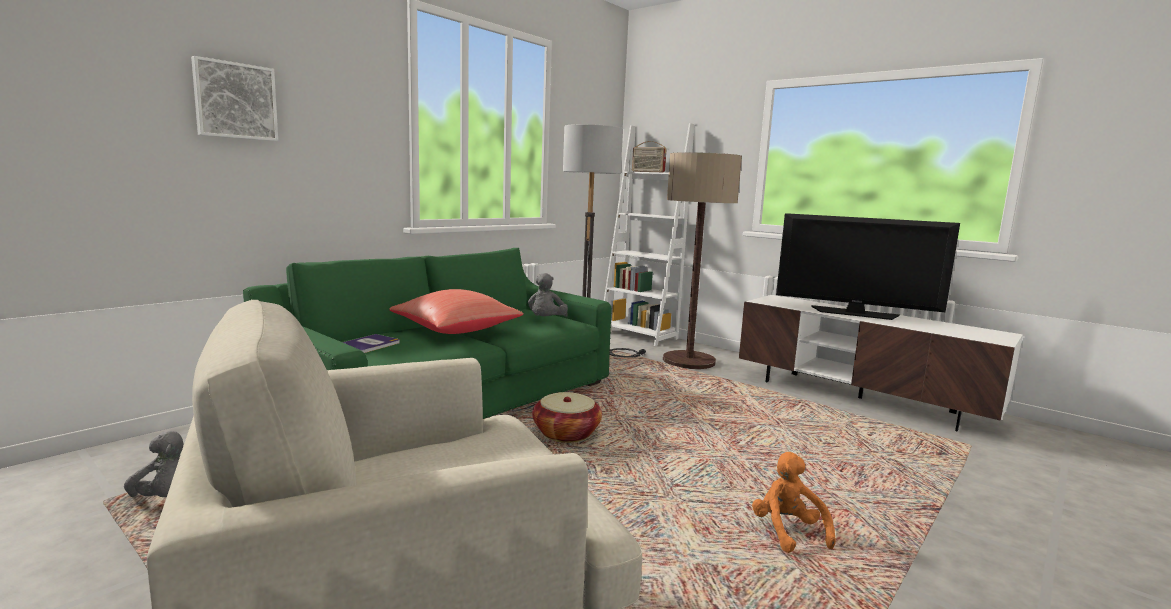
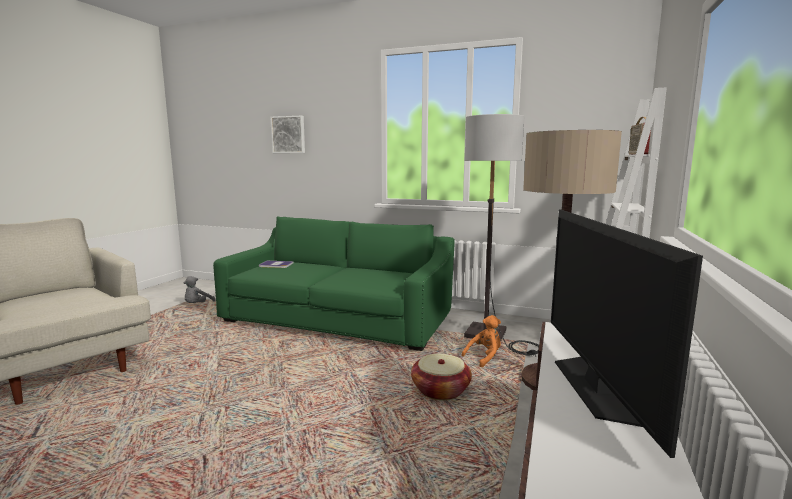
camera: 70 degrees right, 0 degrees up
(457, 331) = (325, 271): red pillow -> none
(546, 321) = (378, 282): grey plush toy -> none
(566, 433) = (304, 358): basket -> basket (440, 390)
(787, 531) = (153, 464): orange plush toy -> orange plush toy (484, 357)

